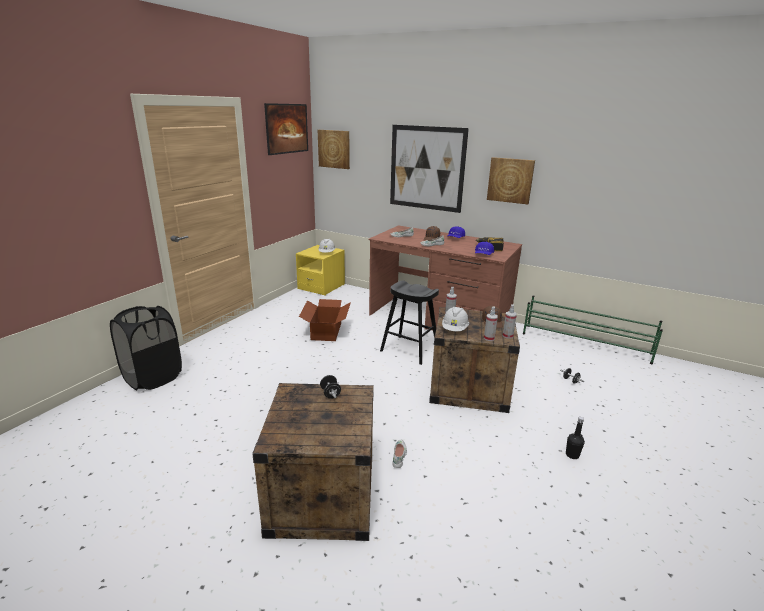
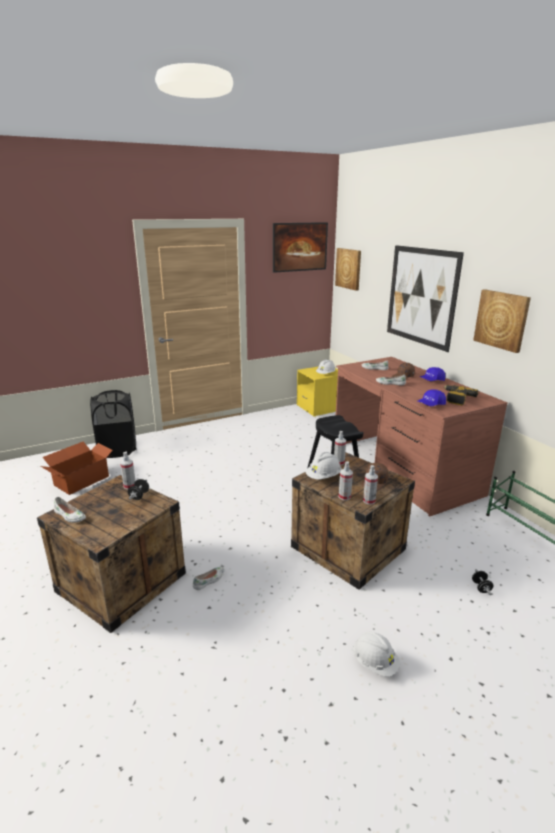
camera: 35 degrees right, 0 degrees up
(288, 437) = (69, 516): none -> white shoe
(306, 389) = (129, 486): none -> spray bottle
(325, 331) = (276, 450): cardboard box -> cardboard box (81, 481)
(572, 455) = (375, 663): black bottle -> white hard hat

